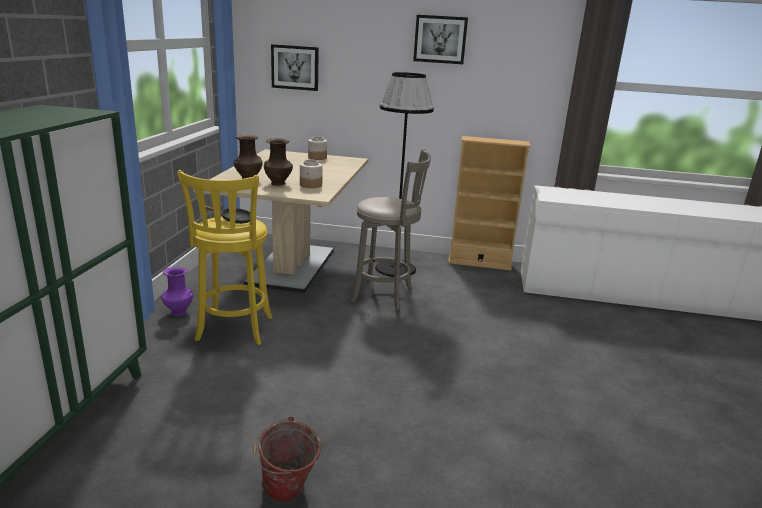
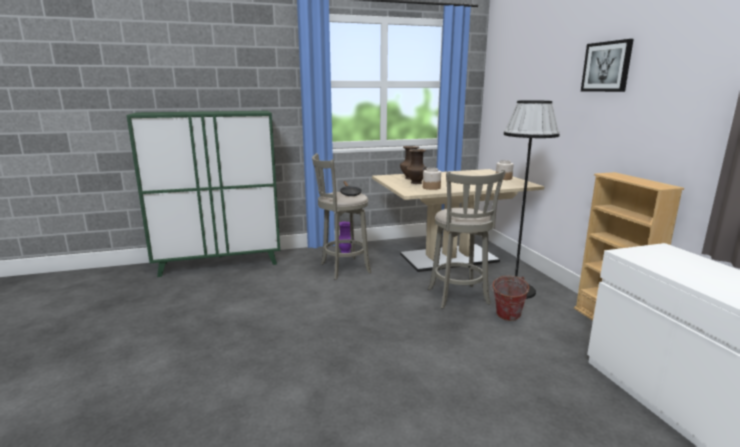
camera: 65 degrees right, 5 degrees down
(233, 331) = (342, 269): yellow stool -> grey stool
(287, 494) = (199, 328): bucket -> bucket (506, 318)
(295, 67) = (510, 102): picture -> none

